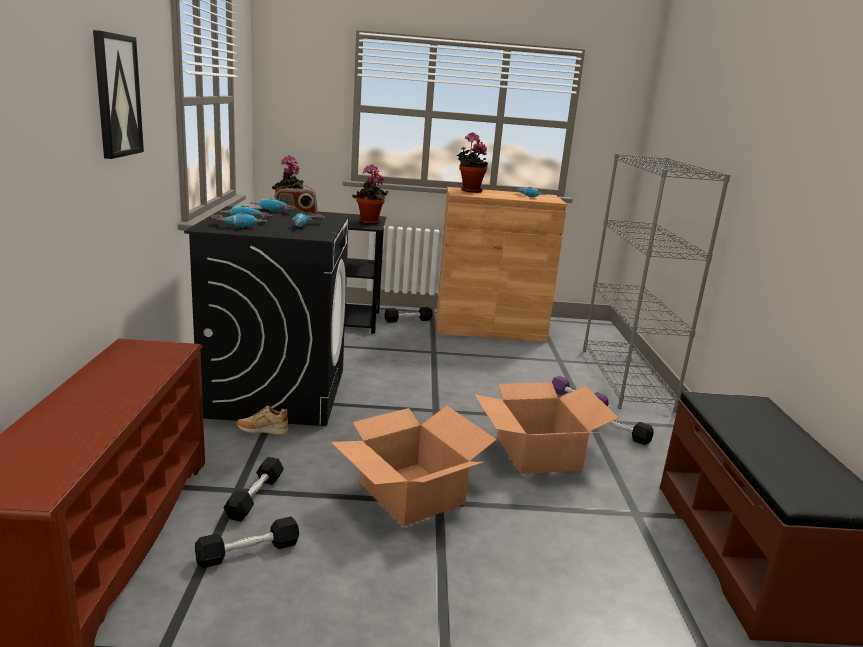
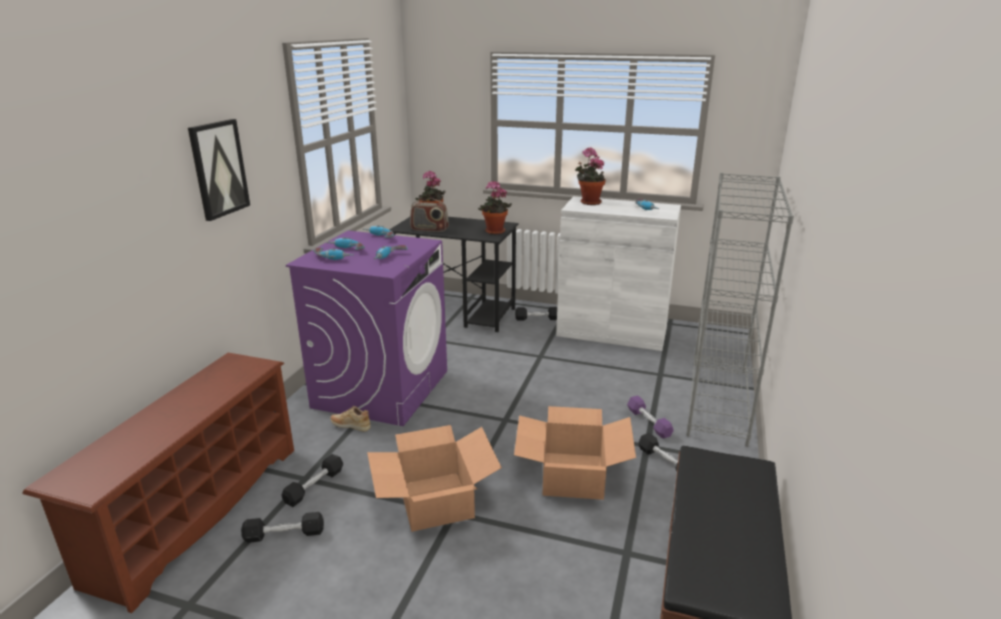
camera: 20 degrees right, 5 degrees up
(276, 392) = (381, 388): black washing machine -> purple washing machine
(489, 328) = (611, 332): brown cabinet -> white cabinet

